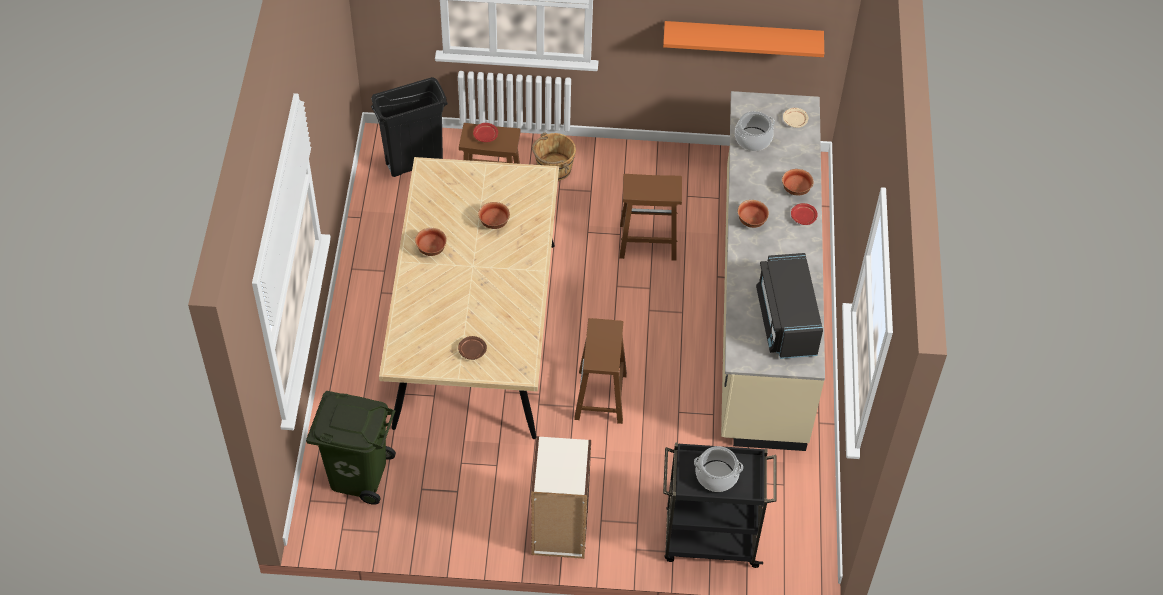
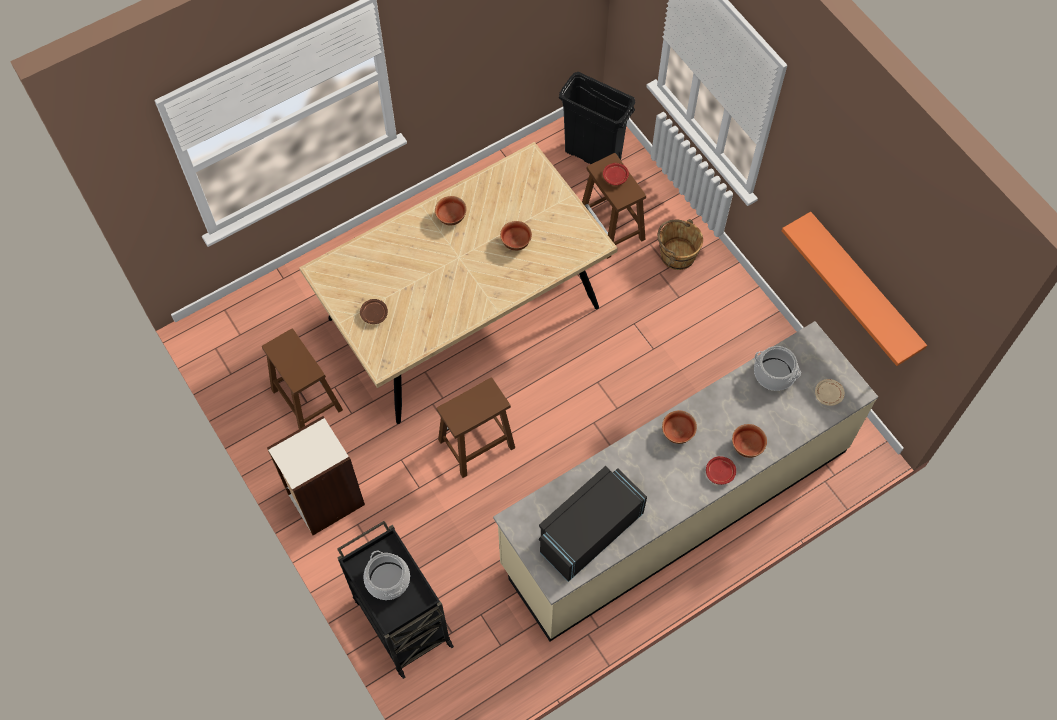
camera: 55 degrees right, 10 degrees up
(358, 474) = (271, 325): green trash can -> none
(646, 242) = (663, 374): brown stool -> brown stool (306, 399)

